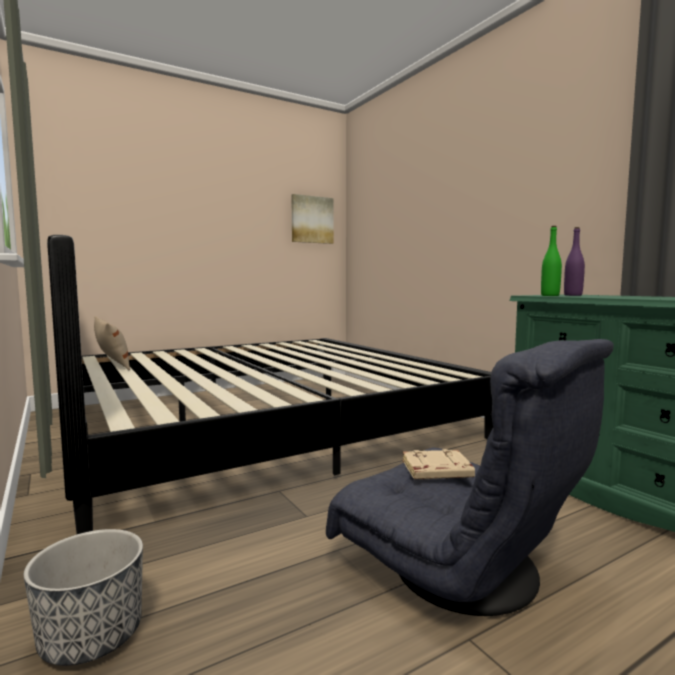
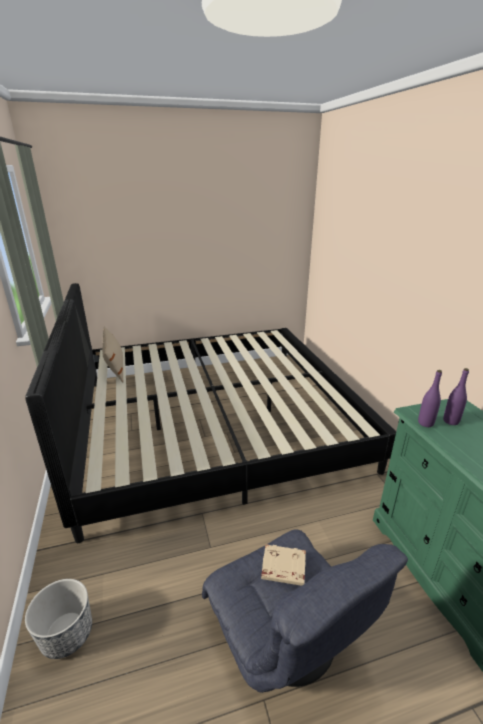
camera: 15 degrees right, 20 degrees up
(312, 219) = (279, 226): picture -> none
(550, 295) = (425, 423): green bottle -> purple bottle

